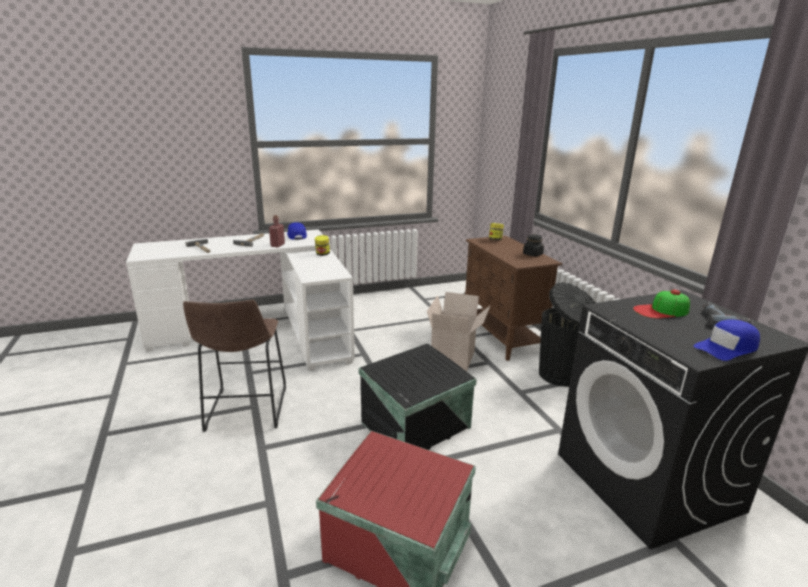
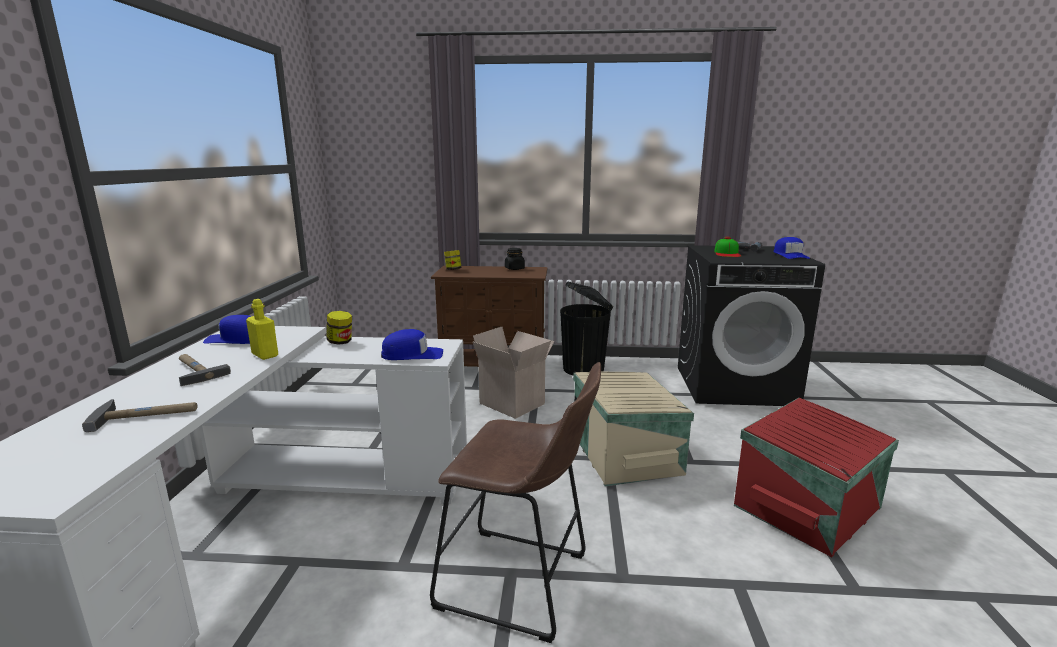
camera: 65 degrees left, 5 degrees down
(277, 245) = (265, 355): red bottle -> yellow bottle
(314, 272) = (412, 355): none -> blue cap
(417, 425) = (627, 453): black storage box -> beige storage box

